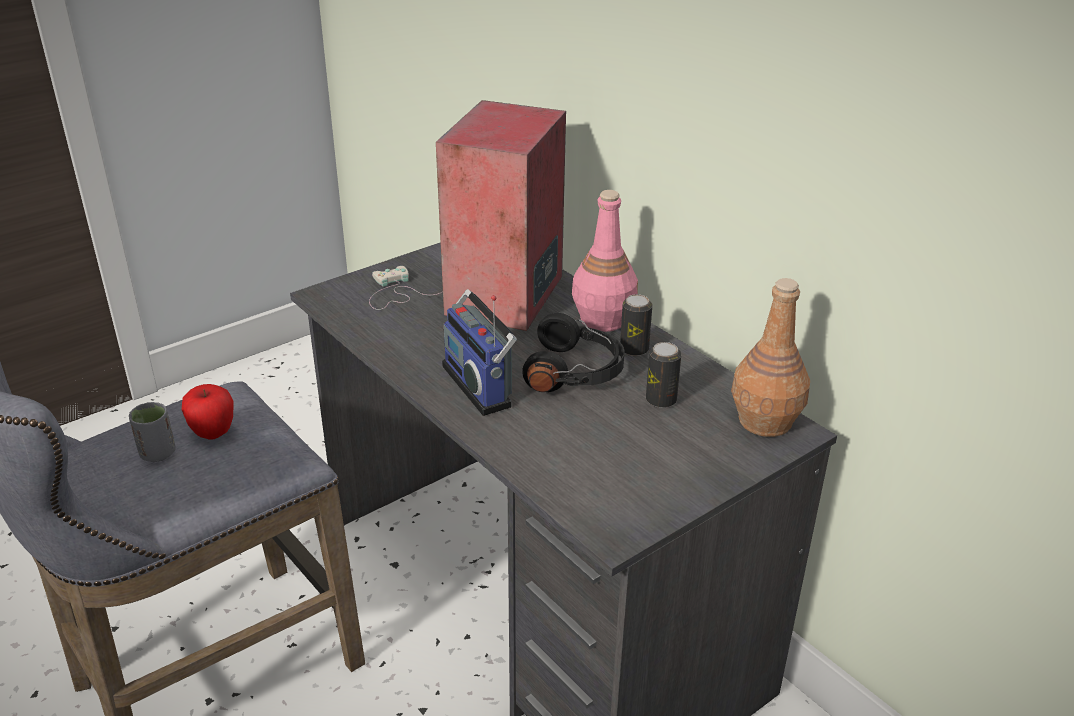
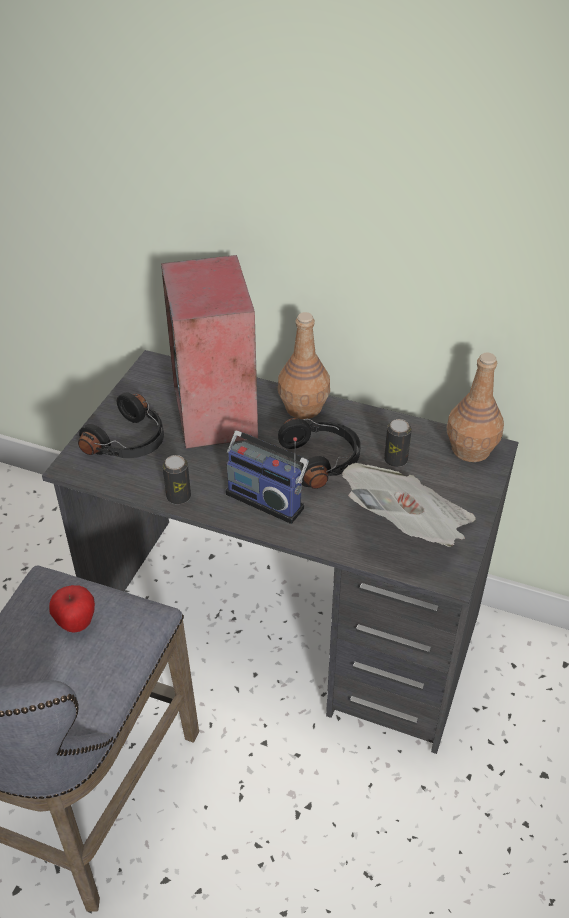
camera: 30 degrees left, 10 degrees up
(157, 453) = (48, 661): grey cup -> none
(396, 293) = (129, 442): white game controller -> black headphones
(603, 319) = (303, 407): pink bottle -> brown bottle
(611, 468) = (408, 528): none -> newspaper
(634, 349) = (345, 425): can -> can (178, 496)

